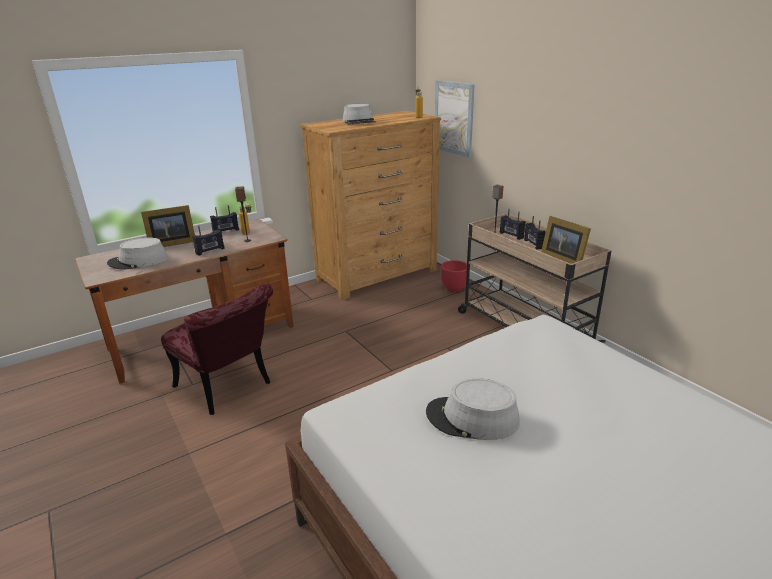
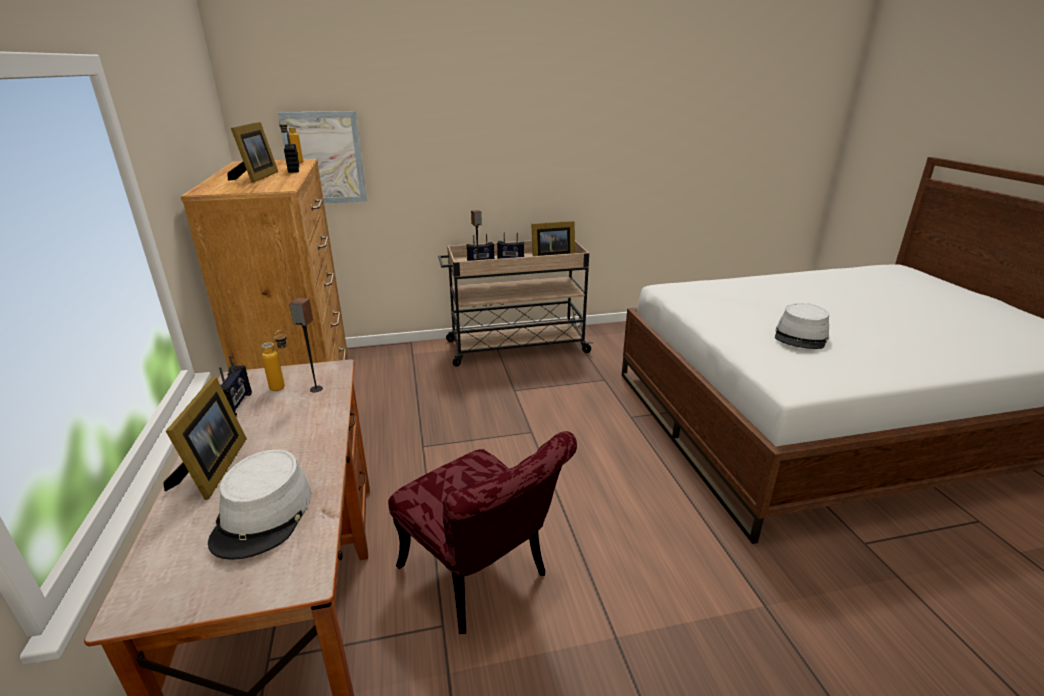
camera: 70 degrees left, 0 degrees up
(210, 251) = (317, 426): radio -> radio (294, 170)
(228, 388) = (482, 579): red chair -> red chair turned 75 degrees clockwise
(359, 122) = (256, 177): grey hat -> picture frame
(454, 289) = (403, 356): red planter -> none

